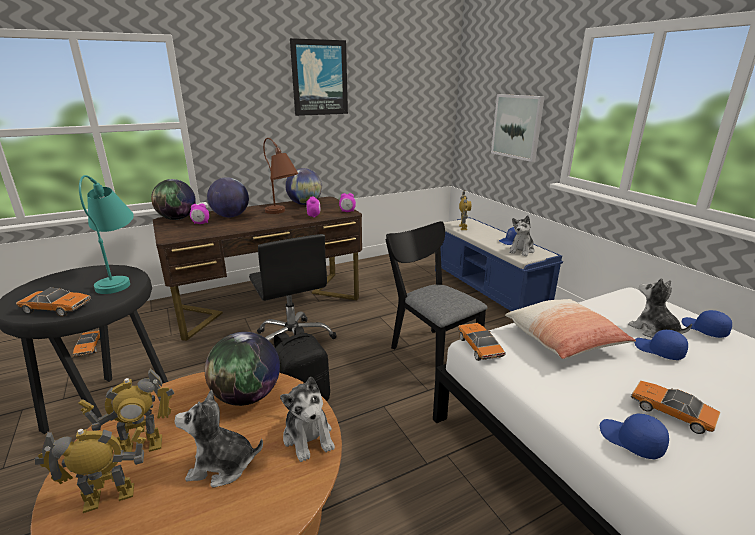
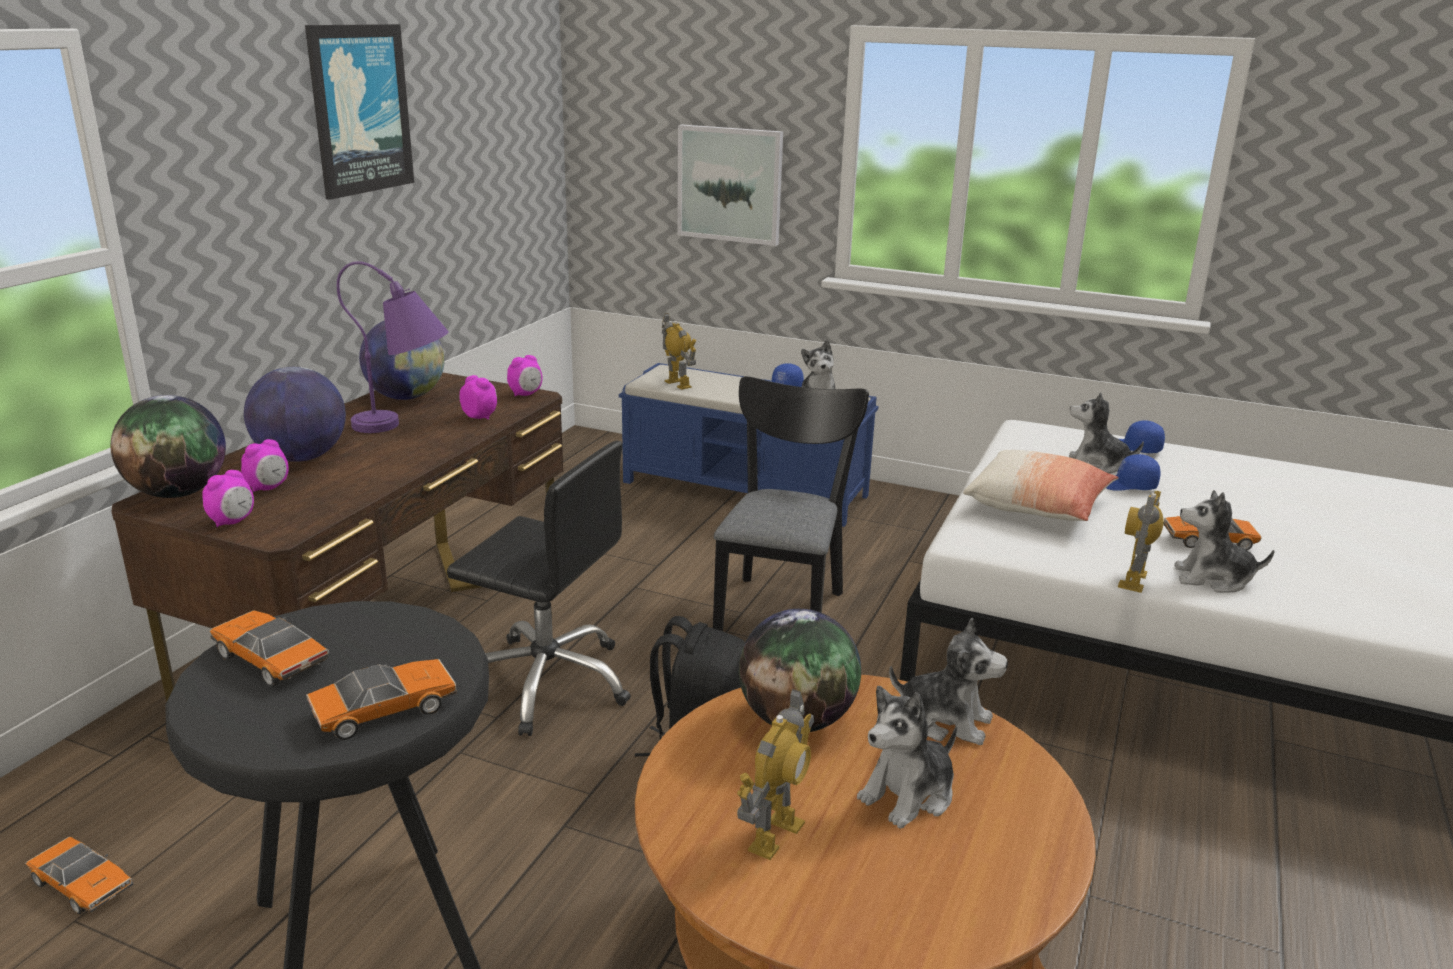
camera: 40 degrees left, 0 degrees up
(109, 497) = (846, 893): toy robot -> toy robot (1134, 580)
(121, 278) = (371, 626): turquoise table lamp -> none
(169, 231) = (233, 522): none -> alarm clock
(282, 214) = (405, 427): brown table lamp -> purple table lamp
(430, 351) = (782, 608): black chair -> black chair turned 90 degrees clockwise
(479, 347) = (971, 545): toy car -> toy car (270, 659)
(630, 441) = (1212, 579): blue cap -> plush toy

